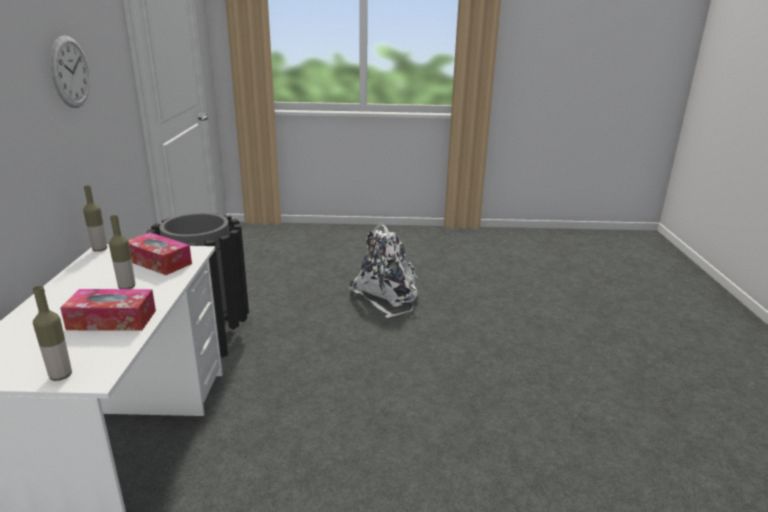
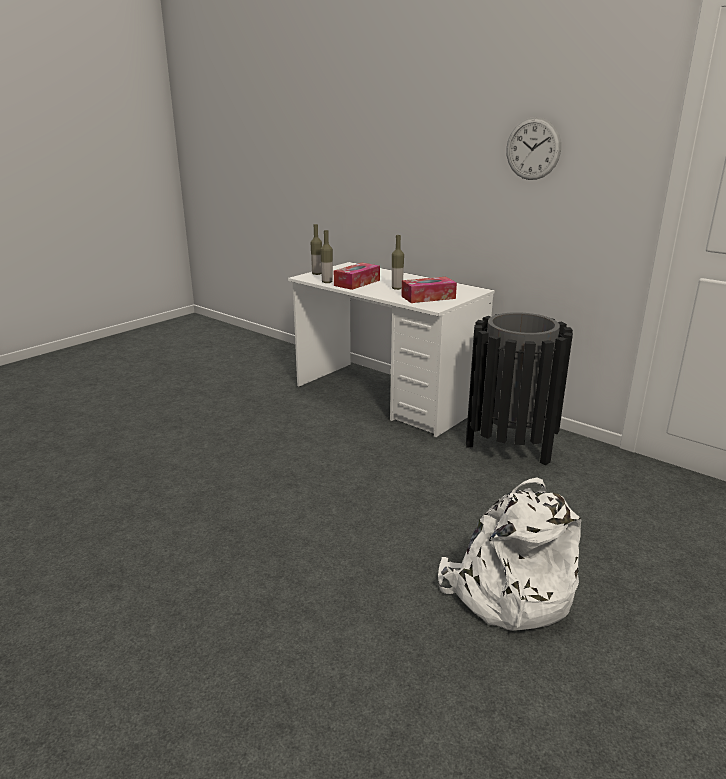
camera: 130 degrees right, 0 degrees up
(100, 249) = (478, 289): bottle -> bottle (327, 282)

